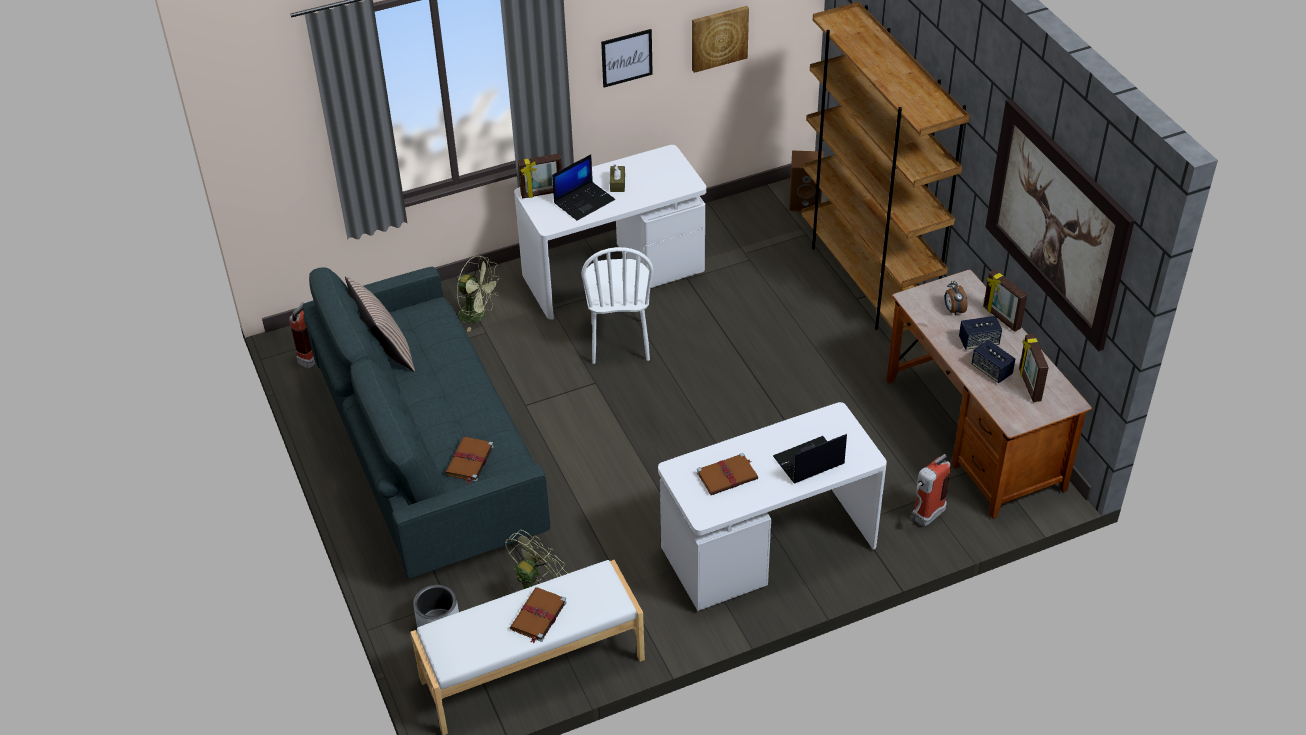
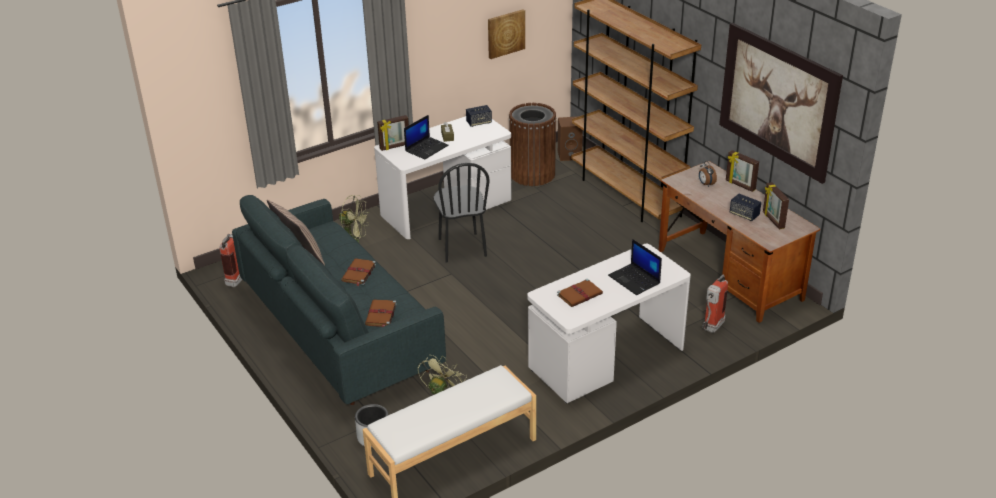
camera: 10 degrees left, 10 degrees down
(538, 616) = (459, 406): brown book -> brown book (358, 273)
(619, 342) = (462, 247): white chair -> black chair
(626, 57) = (445, 47): picture -> none
(745, 229) = (532, 174): none -> brown trash can
(808, 461) = (635, 280): laptop -> laptop turned 90 degrees counterclockwise
(978, 342) = (729, 200): speaker -> speaker (479, 123)

